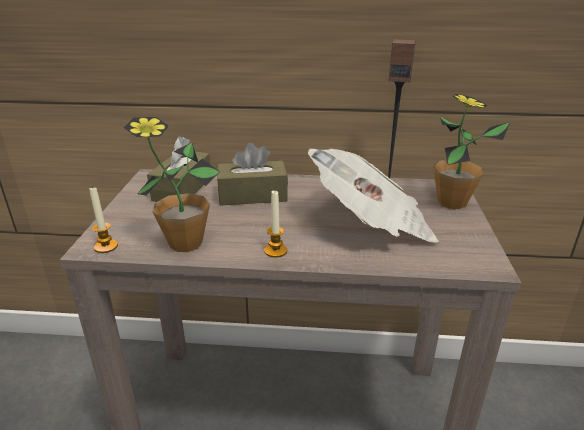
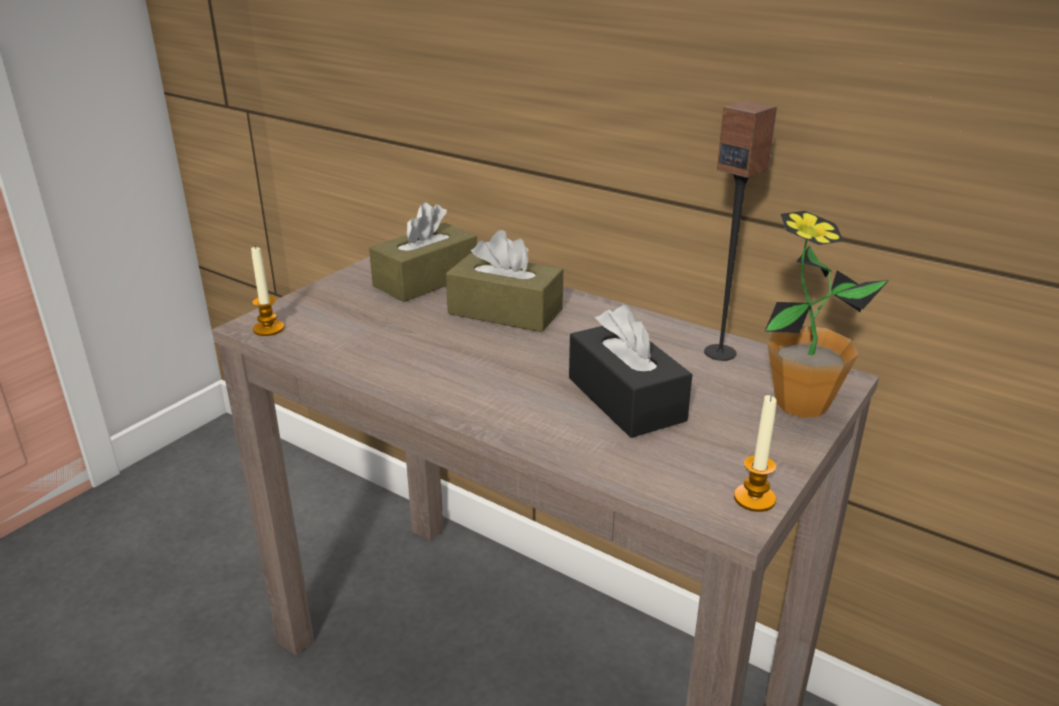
camera: 30 degrees right, 0 degrees up
(185, 243) = (355, 351): potted plant -> none
(275, 251) = (450, 393): candle -> candle (754, 498)
(372, 224) = (625, 399): newspaper -> black tissue box

